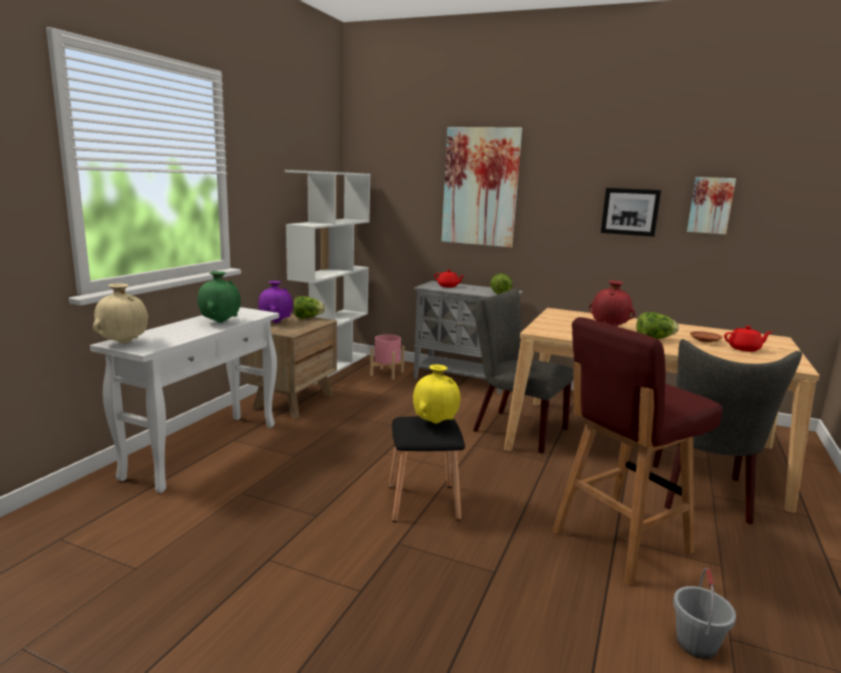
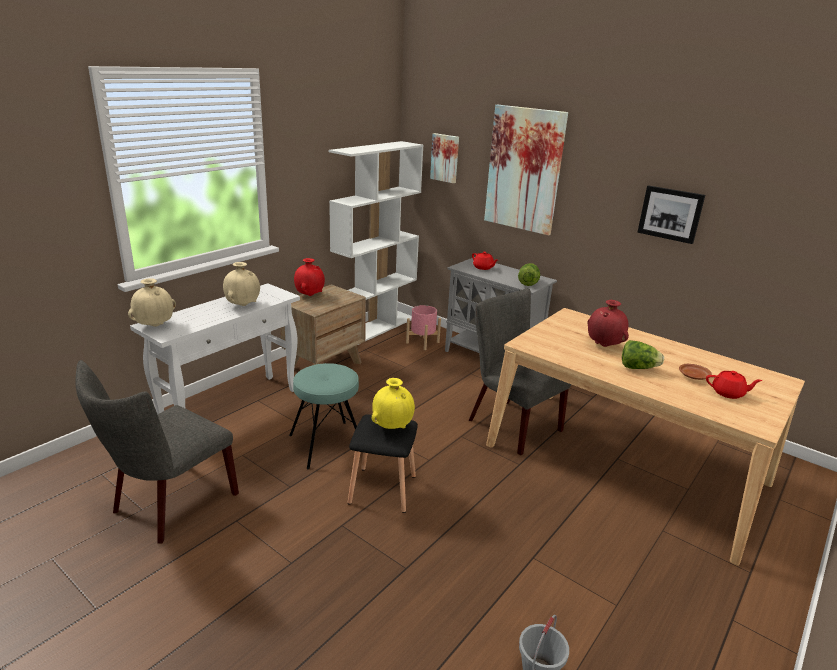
camera: 15 degrees right, 10 degrees up
(220, 322) = (243, 305): green vase -> beige vase
(275, 322) = (309, 295): purple vase -> red vase
(308, 318) = (341, 291): lettuce -> none
(337, 470) = (327, 444): none -> turquoise stool
(618, 542) = (533, 562): red stool -> none
(702, 496) = (650, 529): grey chair -> grey chair (169, 505)
(710, 205) = (757, 218): picture -> picture (445, 158)

